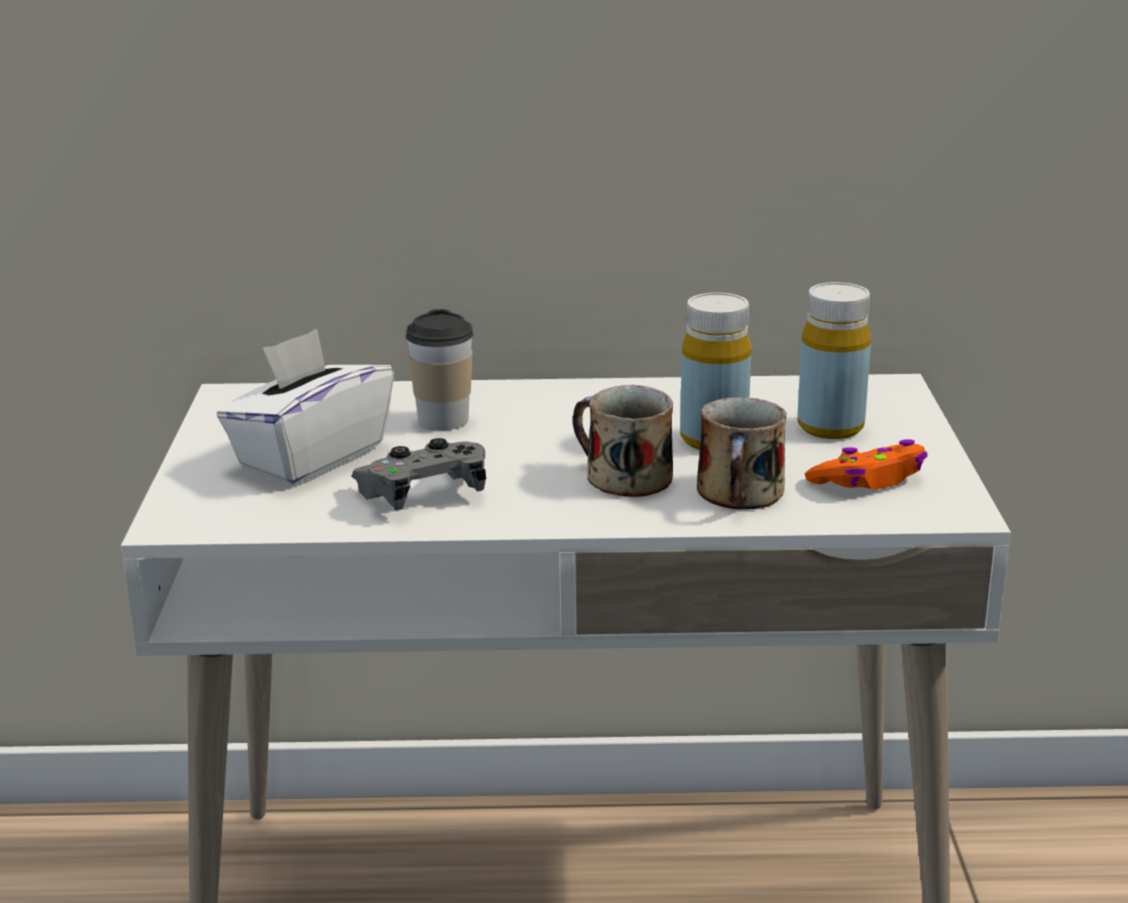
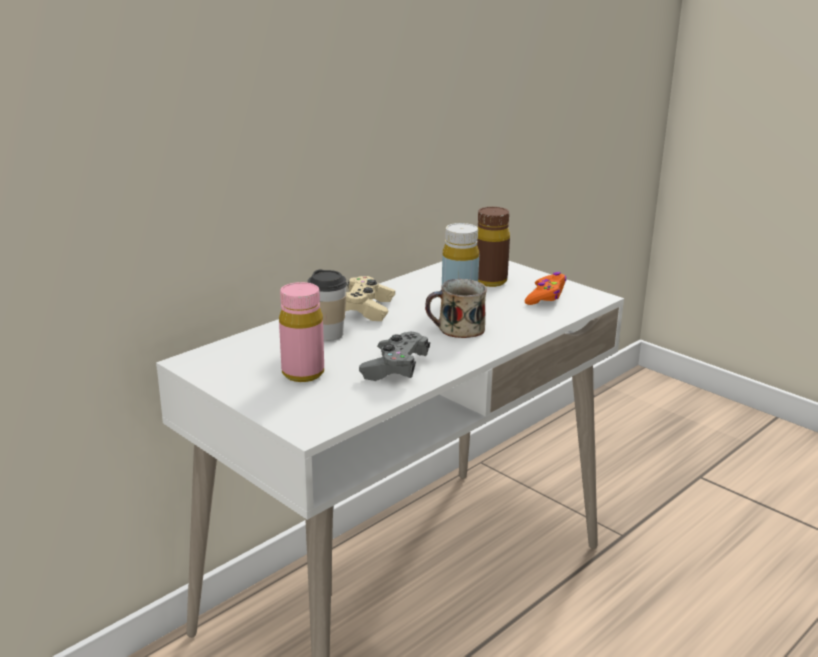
camera: 45 degrees left, 0 degrees up
(310, 456) = (303, 373): white tissue box -> pink bottle
(562, 406) = (367, 309): none -> beige game controller
(741, 493) = (514, 318): mug -> none
(830, 427) = (490, 281): yellow bottle -> brown bottle

